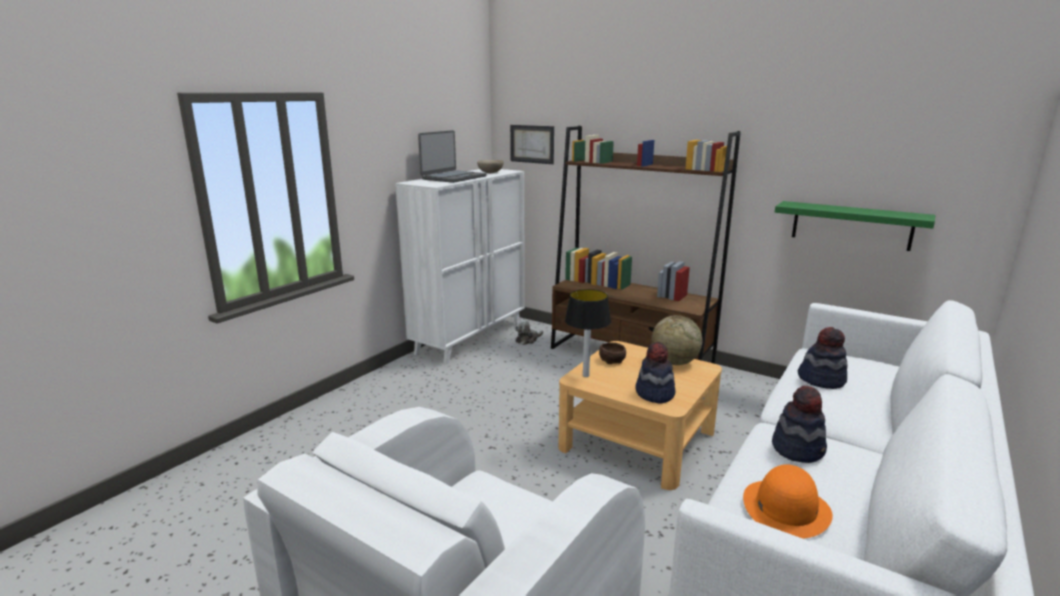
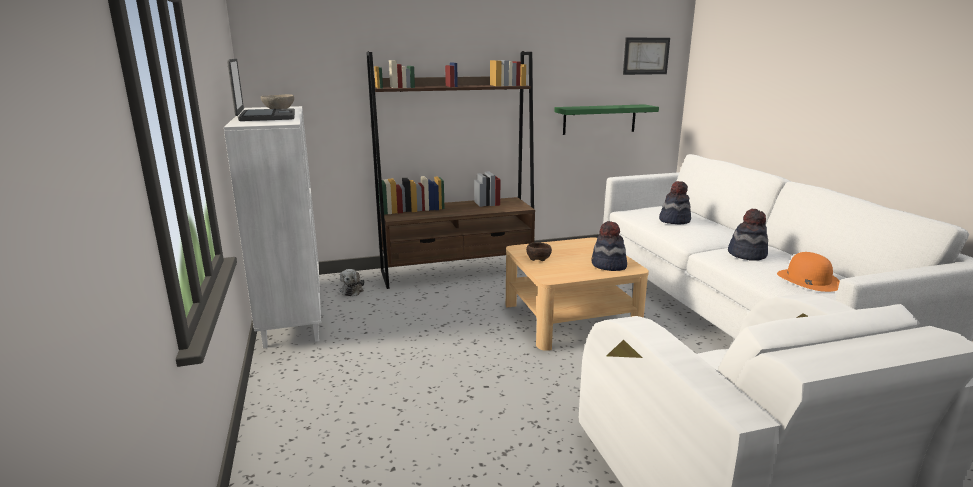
camera: 50 degrees left, 0 degrees up
(532, 144) = (300, 75): picture -> picture (646, 56)
(586, 375) = (548, 273): table lamp -> none
(674, 362) = (572, 245): globe -> none

